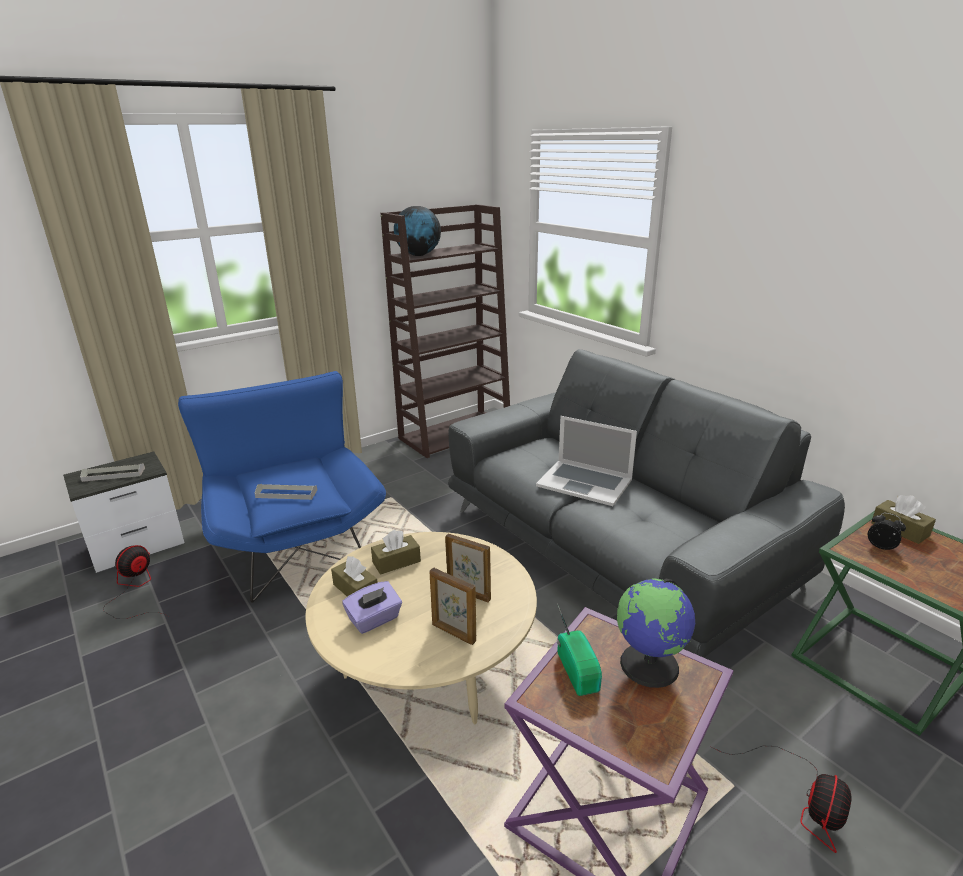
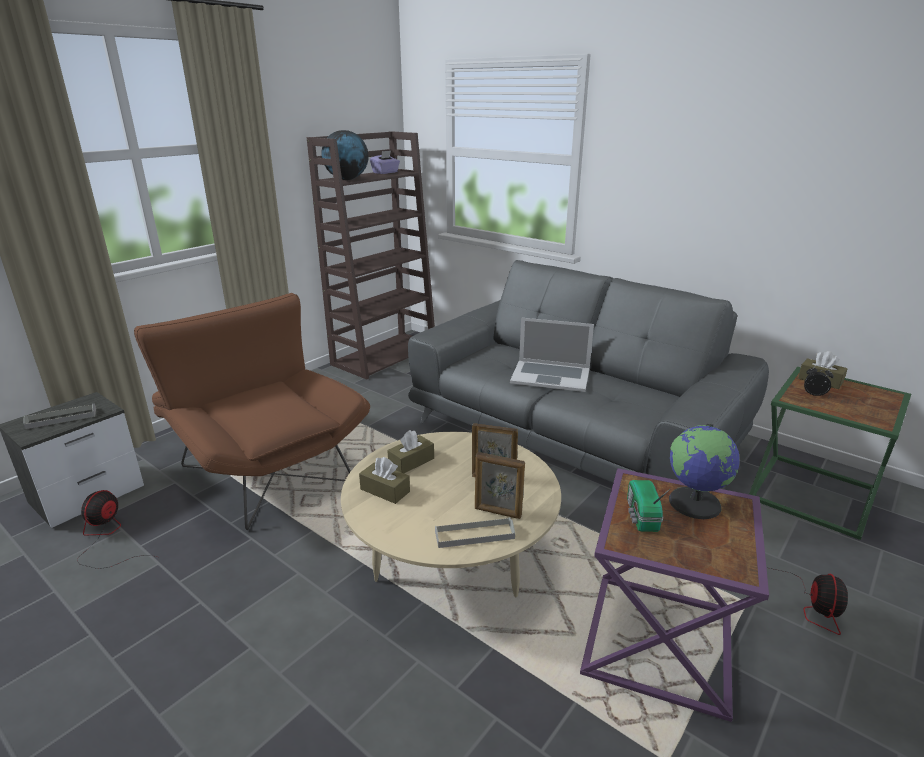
camera: 15 degrees left, 0 degrees up
(286, 494) = (271, 415): grey tray -> grey tray (474, 535)
(294, 539) = (264, 466): blue armchair -> brown armchair
(374, 619) = (418, 513): purple tissue box -> purple tissue box (385, 172)
(578, 670) = (641, 516): radio -> radio turned 150 degrees counterclockwise

